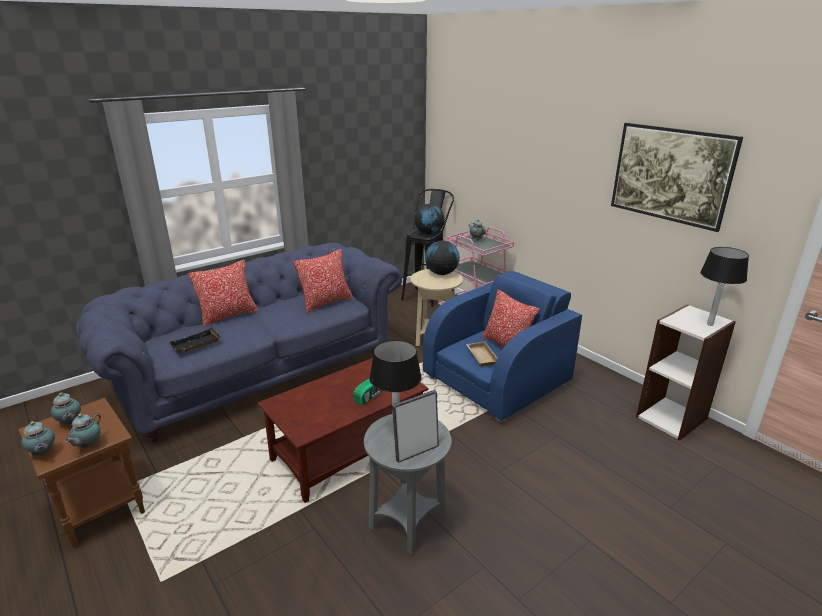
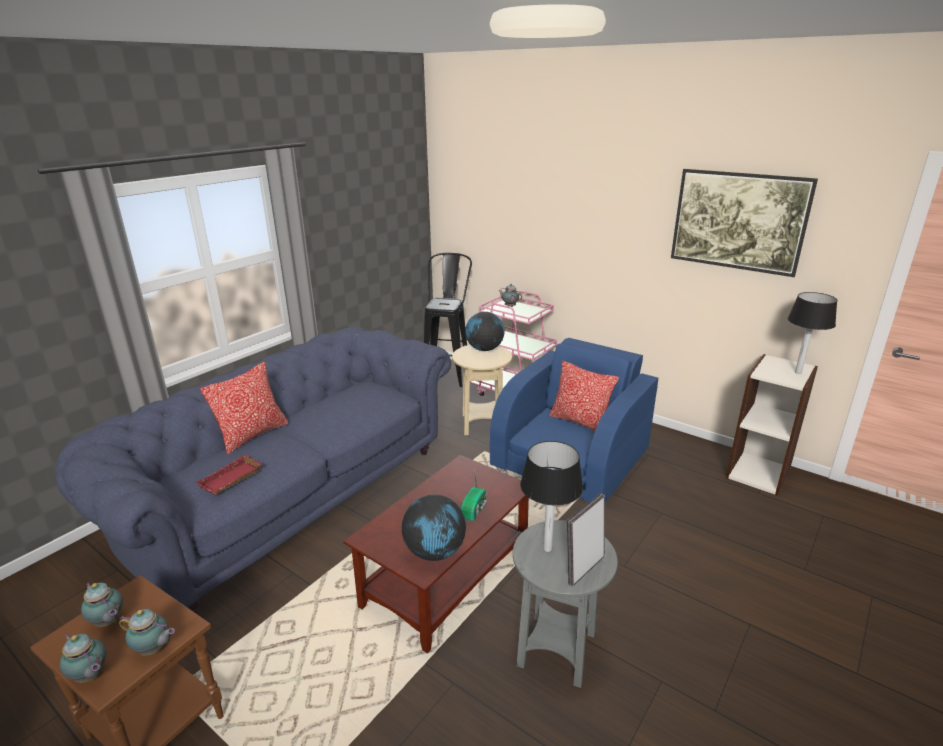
camera: 15 degrees left, 0 degrees up
(88, 446) = (154, 649): teapot -> teapot turned 75 degrees counterclockwise
(195, 345) = (231, 480): black tray -> red tray
(326, 303) = (368, 401): pillow -> none
(429, 233) = (450, 304): globe -> globe (435, 551)
(481, 356) = (560, 438): beige tray -> none

